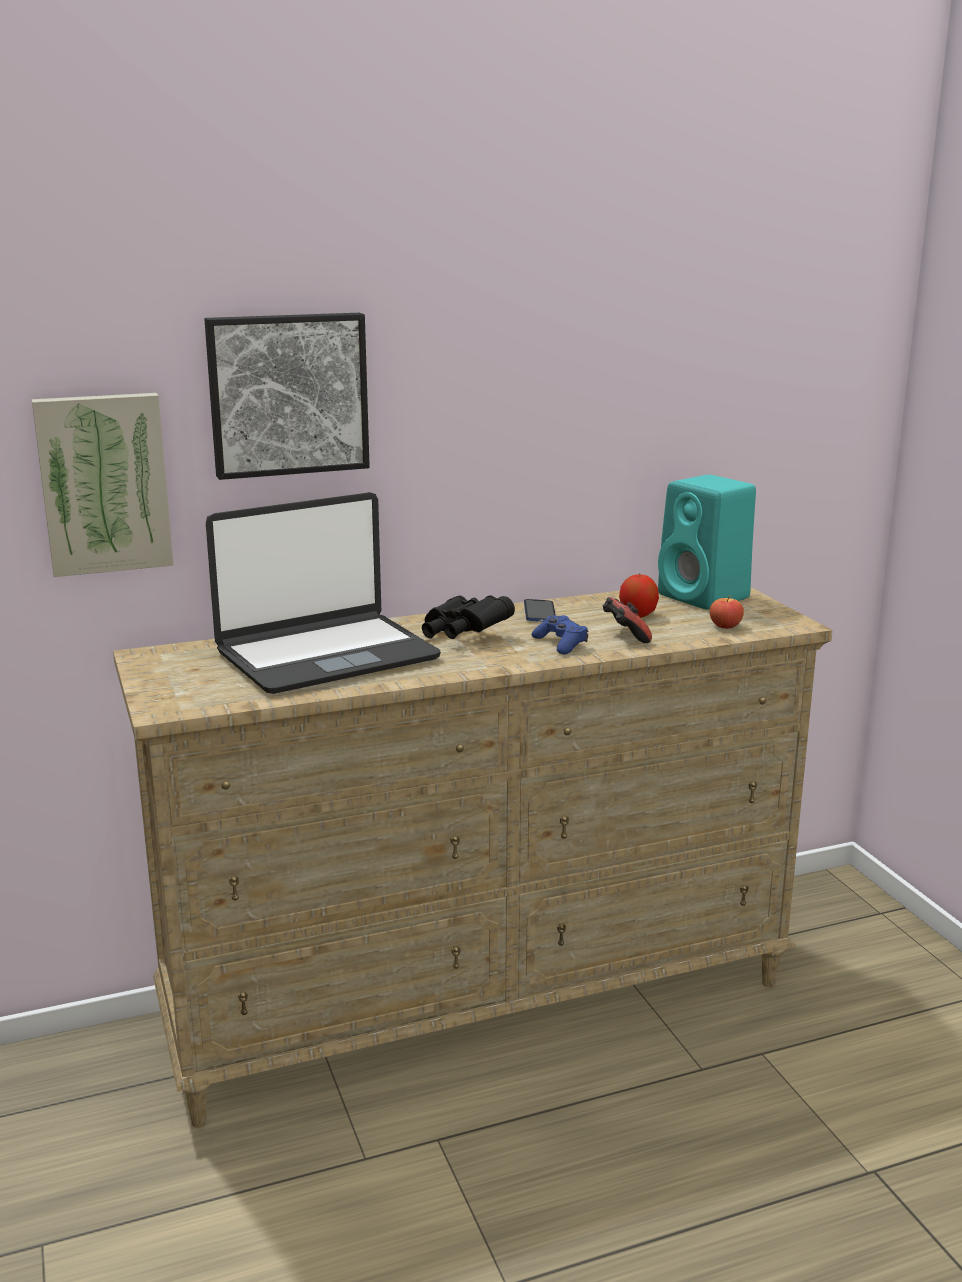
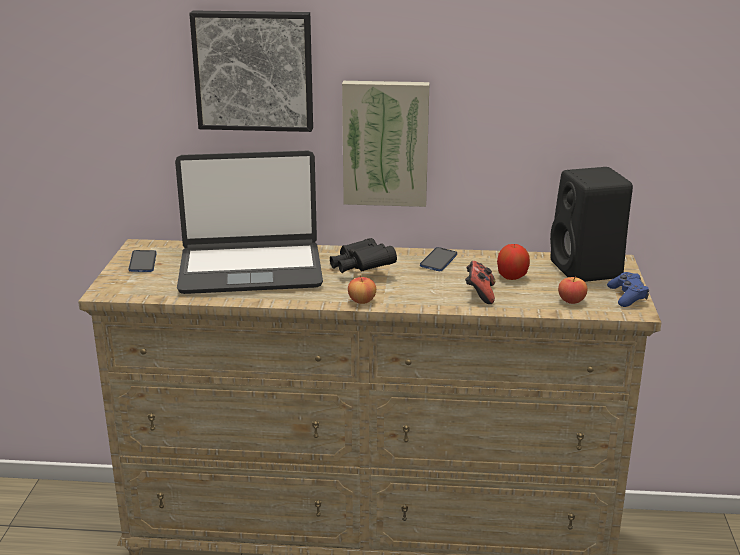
camera: 25 degrees right, 5 degrees up
(104, 483) = (124, 122): picture -> picture (385, 143)
(171, 671) = (143, 262): none -> phone
(503, 664) = (362, 301): none -> apple
(561, 643) = (423, 291): blue game controller -> blue game controller (627, 296)
(706, 597) = (587, 270): turquoise speaker -> black speaker

